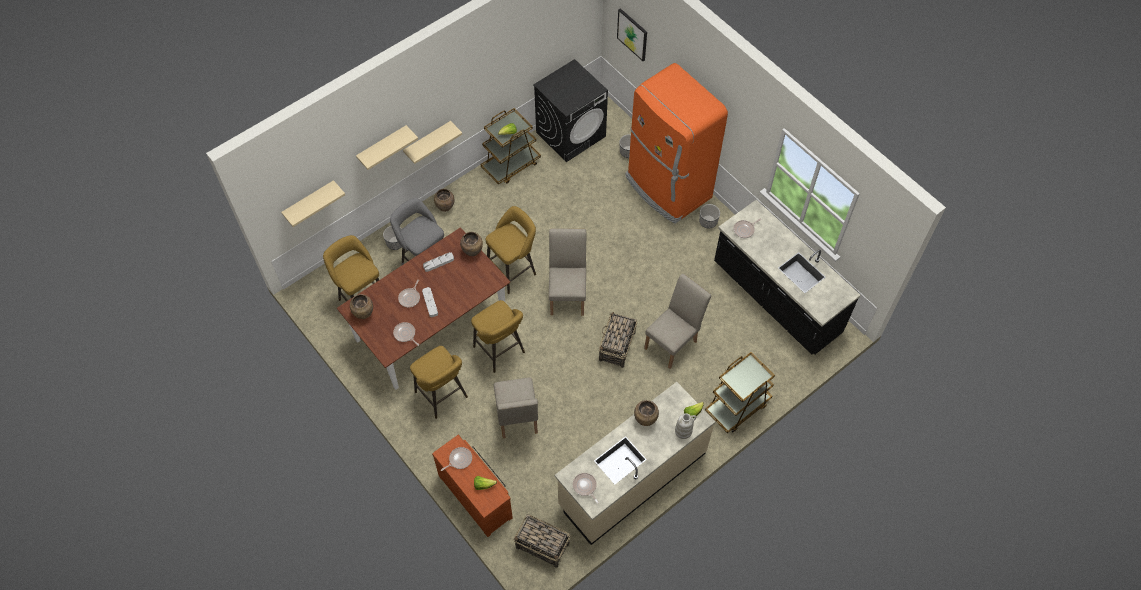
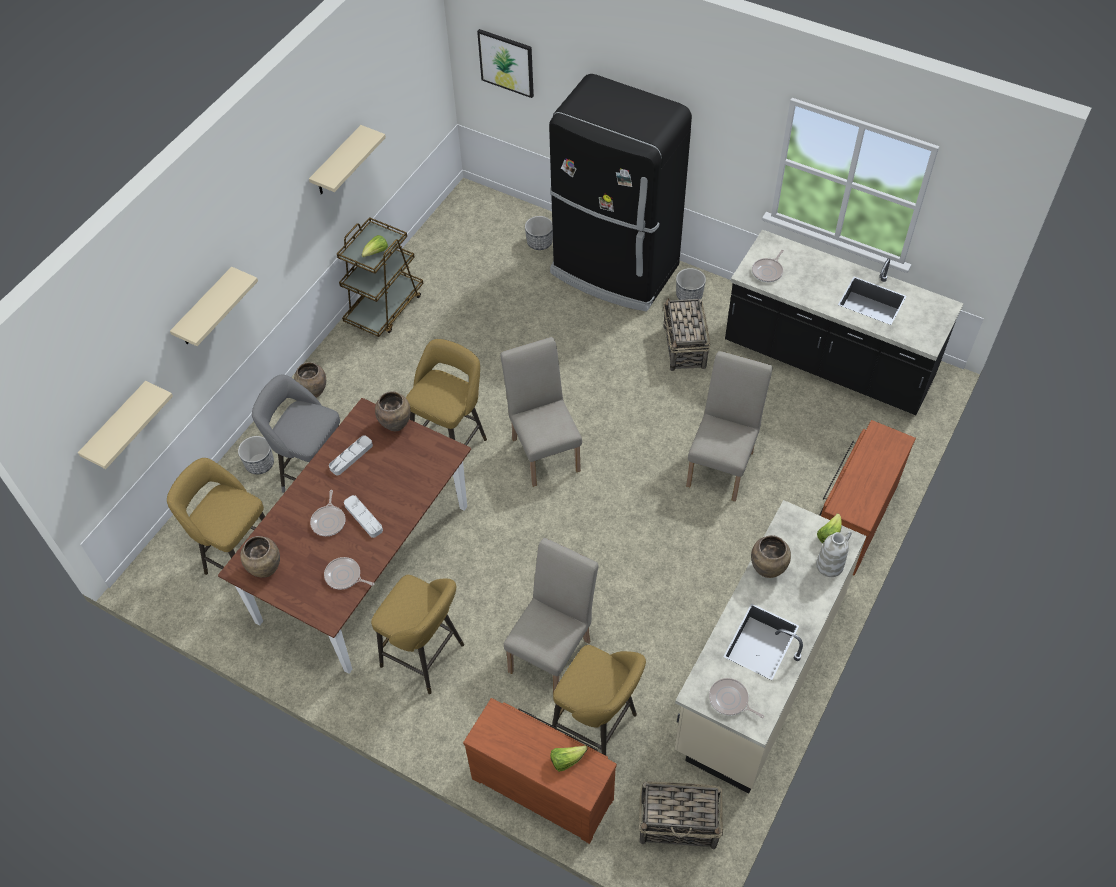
camera: 20 degrees left, 5 degrees down
(427, 141) = (265, 290): beige shelf -> beige shelf (337, 162)
(459, 459) = (511, 735): frying pan -> none
(500, 351) = (484, 562): yellow stool -> yellow stool (598, 728)
(517, 420) = (553, 651): beige chair -> beige chair turned 120 degrees counterclockwise
(571, 134) = (450, 244): black washing machine -> none
(616, 347) = (647, 497): basket -> basket (684, 347)
(667, 188) = (614, 271): orange fridge -> black fridge
(737, 407) = (852, 519): brown cart -> brown dresser

